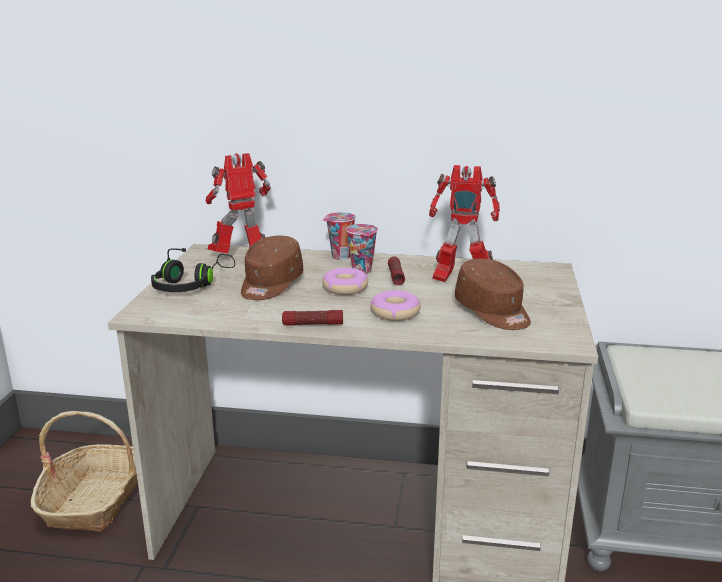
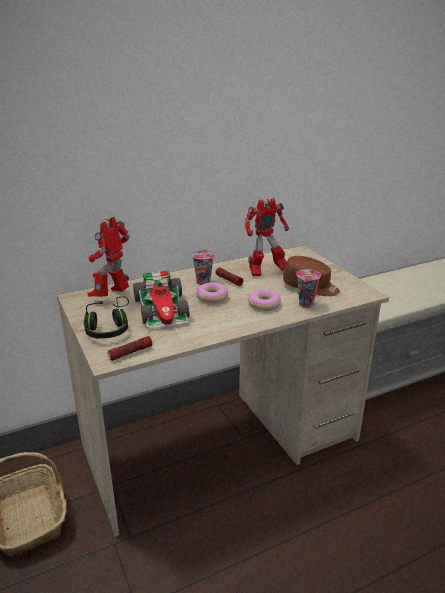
camera: 35 degrees left, 5 degrees up
(270, 284) = (163, 309): brown cap -> toy car
(313, 324) = (231, 328): flashlight -> flashlight (130, 353)
(340, 257) = (176, 276): cup -> cup (306, 305)

